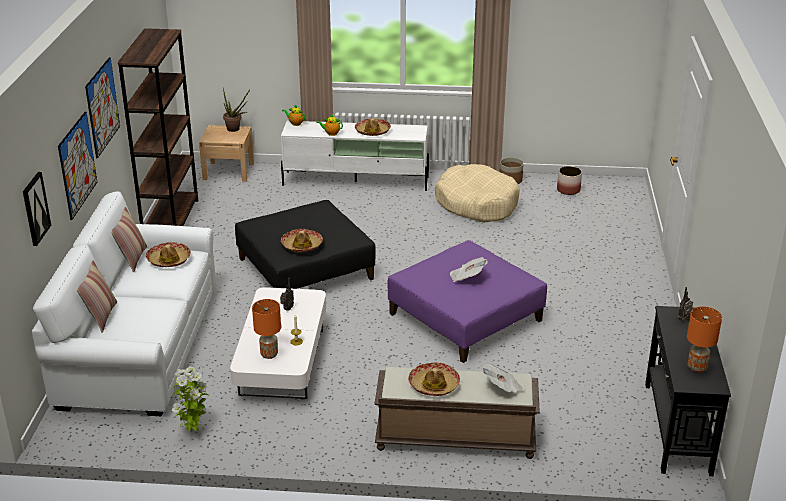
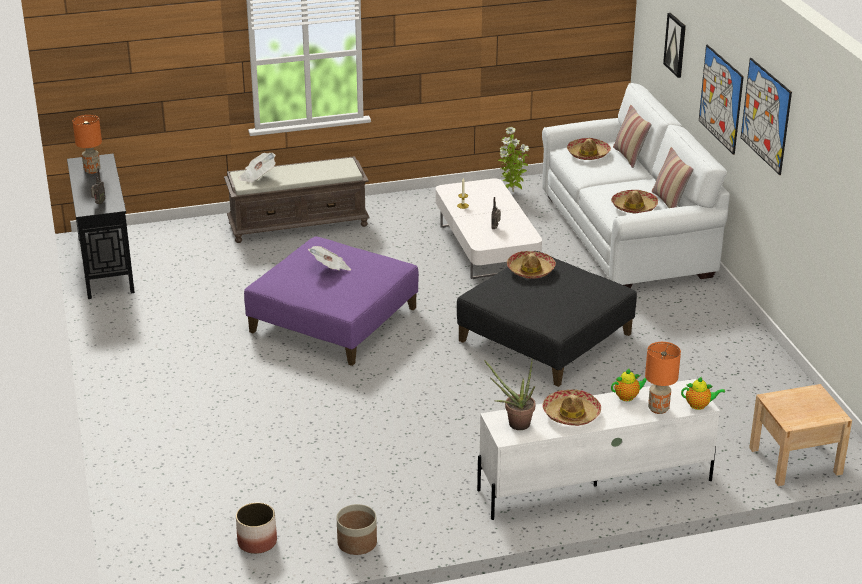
camera: 160 degrees right, 0 degrees up
(171, 220) = (769, 365): brown bookcase -> none
(236, 129) = (800, 419): potted plant -> potted plant (514, 424)
(269, 354) = (477, 193): orange table lamp -> orange table lamp (659, 409)
(434, 385) = (315, 170): hat -> hat (588, 154)
(477, 204) = (390, 481): beige dog bed -> none

